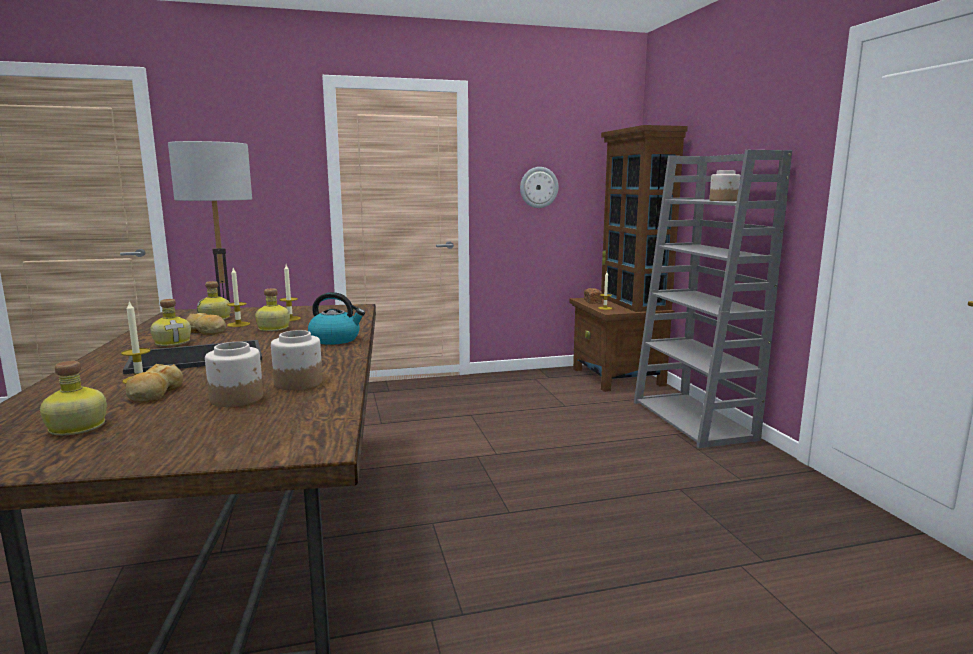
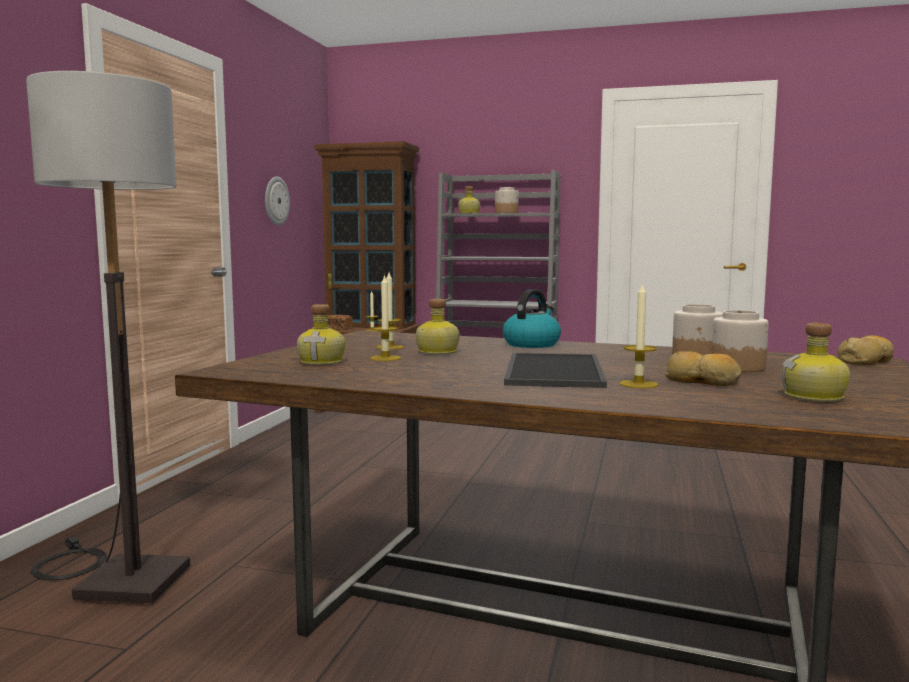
camera: 60 degrees left, 5 degrees down
(173, 342) = (452, 375): bottle -> bottle (468, 213)
(206, 331) = (405, 366): bread -> bread (866, 361)

